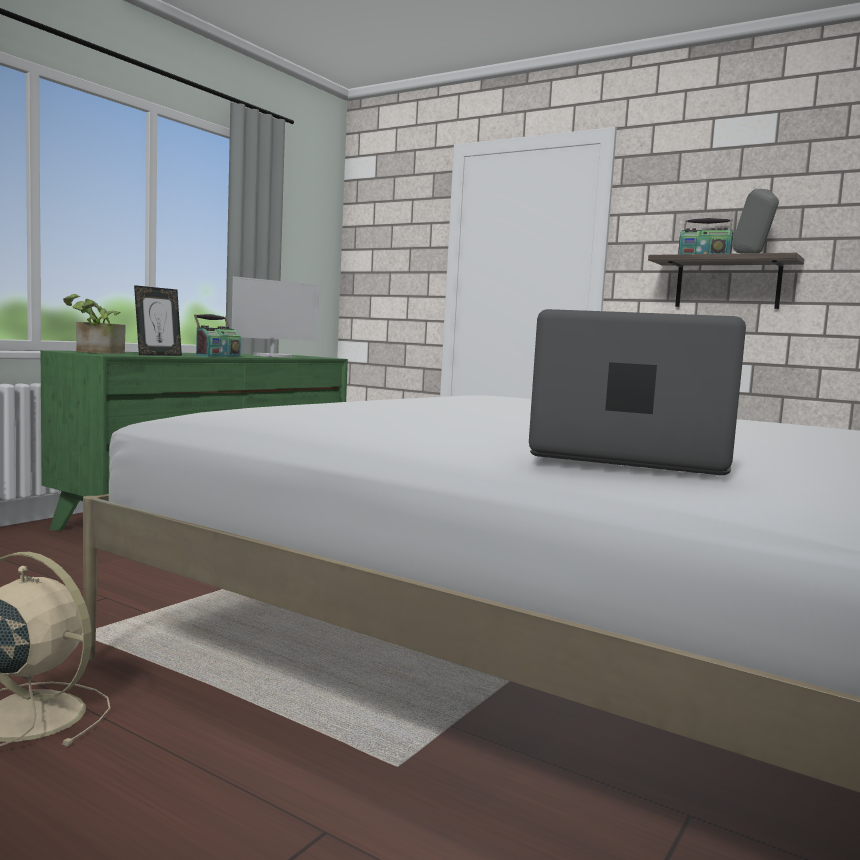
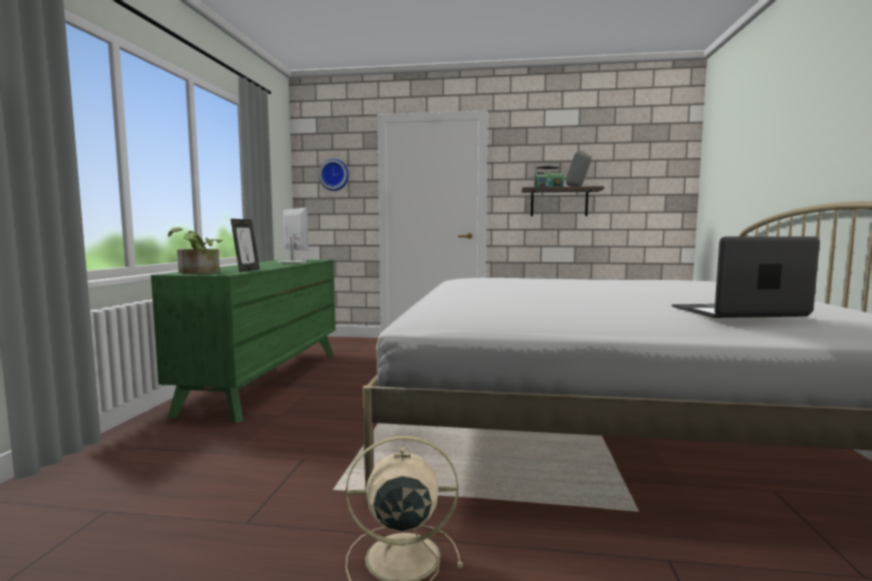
camera: 25 degrees left, 0 degrees up
(217, 356) = (273, 266): radio -> none
(273, 356) = (293, 262): monitor -> monitor turned 60 degrees counterclockwise
(392, 238) = (334, 175): none -> wall clock

